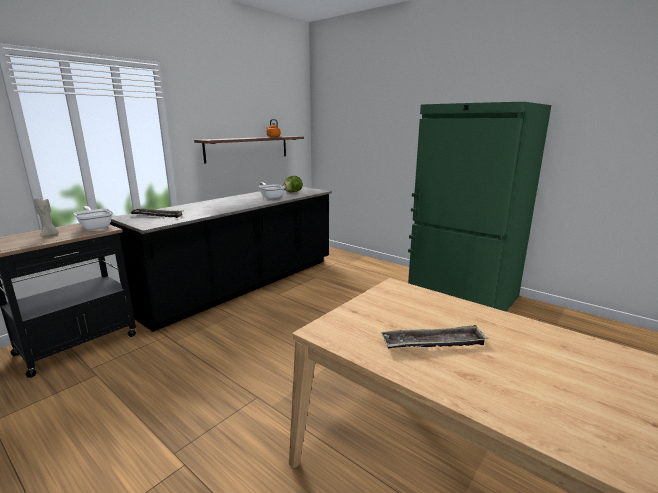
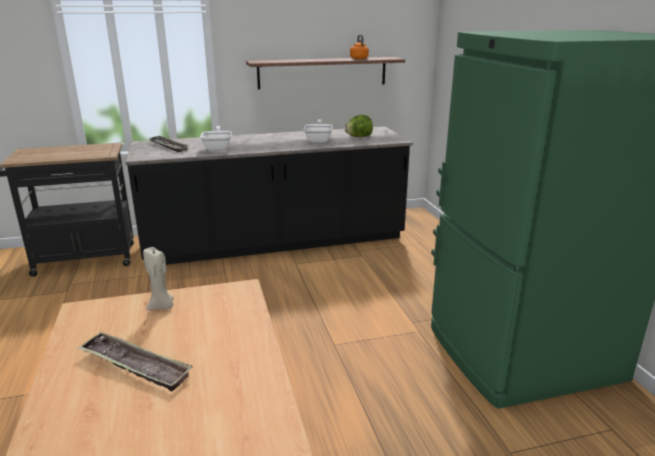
camera: 35 degrees right, 5 degrees up
(50, 235) = (62, 153): beige candle -> beige candle (162, 306)
(95, 227) = (103, 150): frying pan -> frying pan (218, 148)

